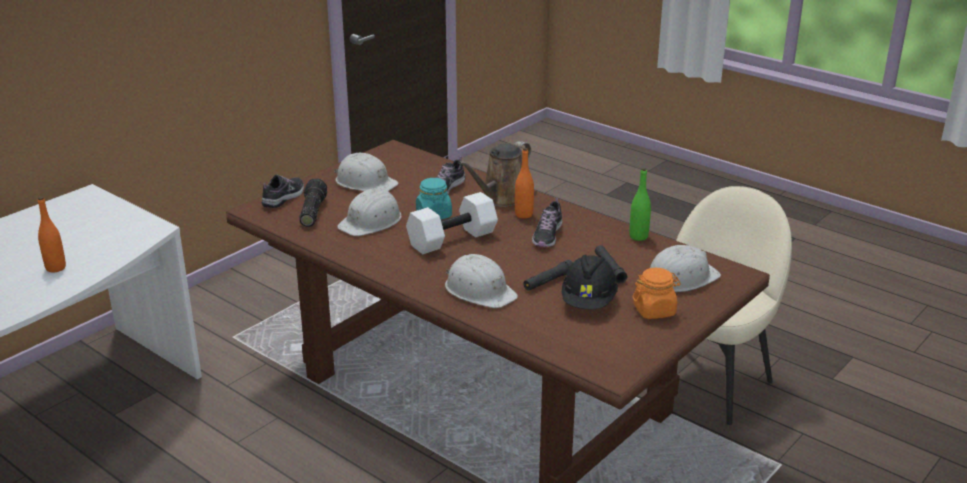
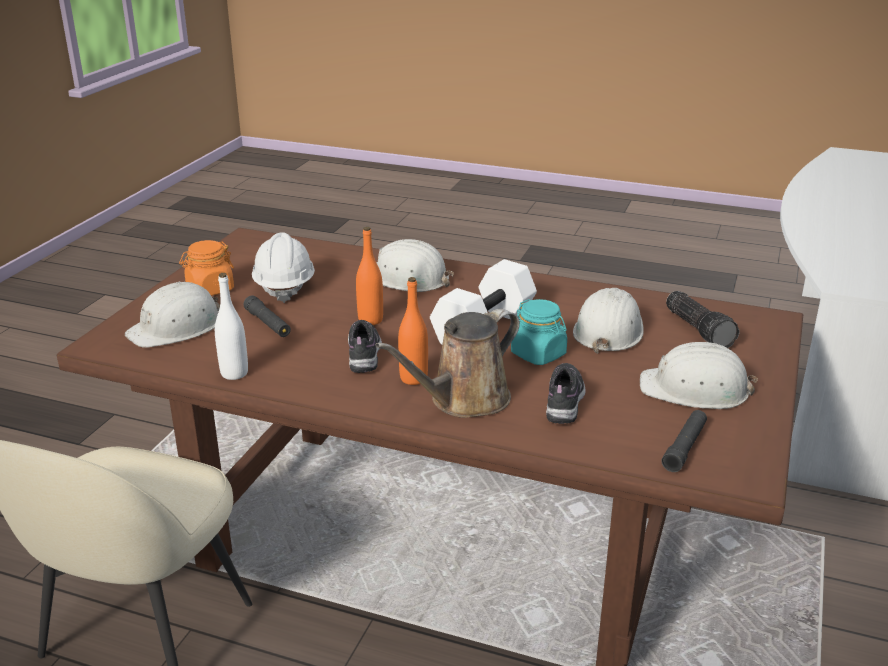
camera: 160 degrees right, 0 degrees up
(56, 268) = (847, 236): orange bottle -> orange bottle (370, 320)
(284, 197) = (766, 343): shoe -> none
(502, 198) = (463, 400): brown watering can -> brown watering can turned 150 degrees counterclockwise
(548, 281) = (337, 299): black flashlight -> black flashlight (684, 447)
(588, 301) = (284, 286): black hard hat -> white hard hat
(638, 237) = (234, 373): green bottle -> white bottle

